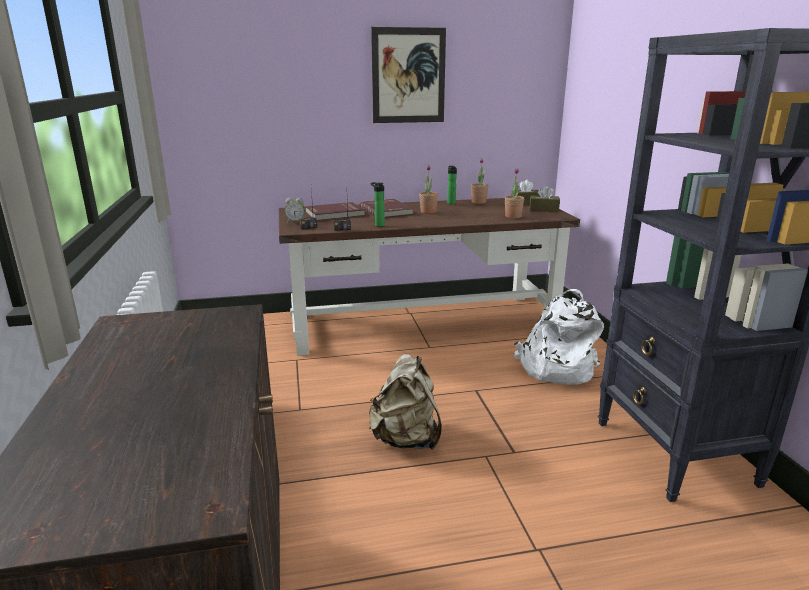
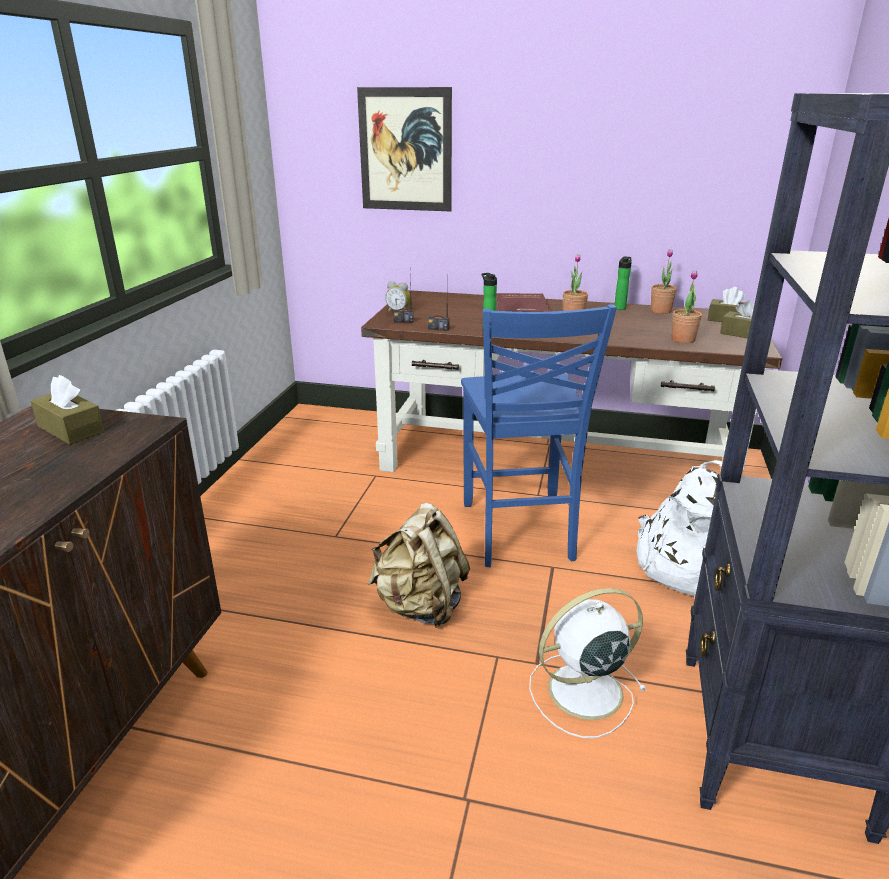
camera: 25 degrees right, 5 degrees up
(170, 328) = (71, 429): none -> brown tissue box
(335, 214) = (455, 306): red book -> none
(408, 76) = (581, 128): picture -> picture (405, 150)
(436, 374) = (518, 532): none -> blue chair
(555, 460) = (582, 691): none -> white fan

